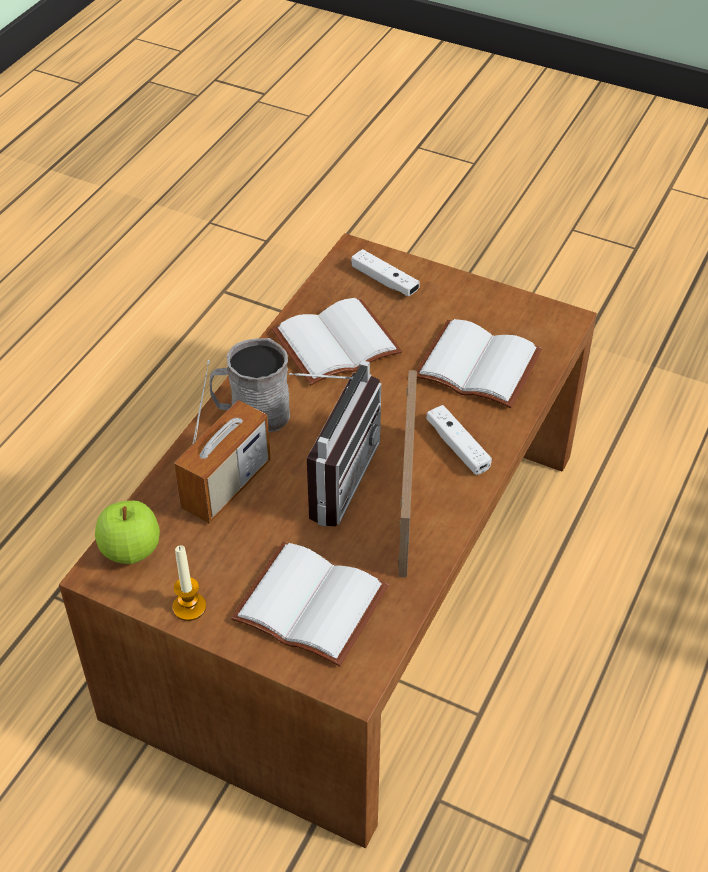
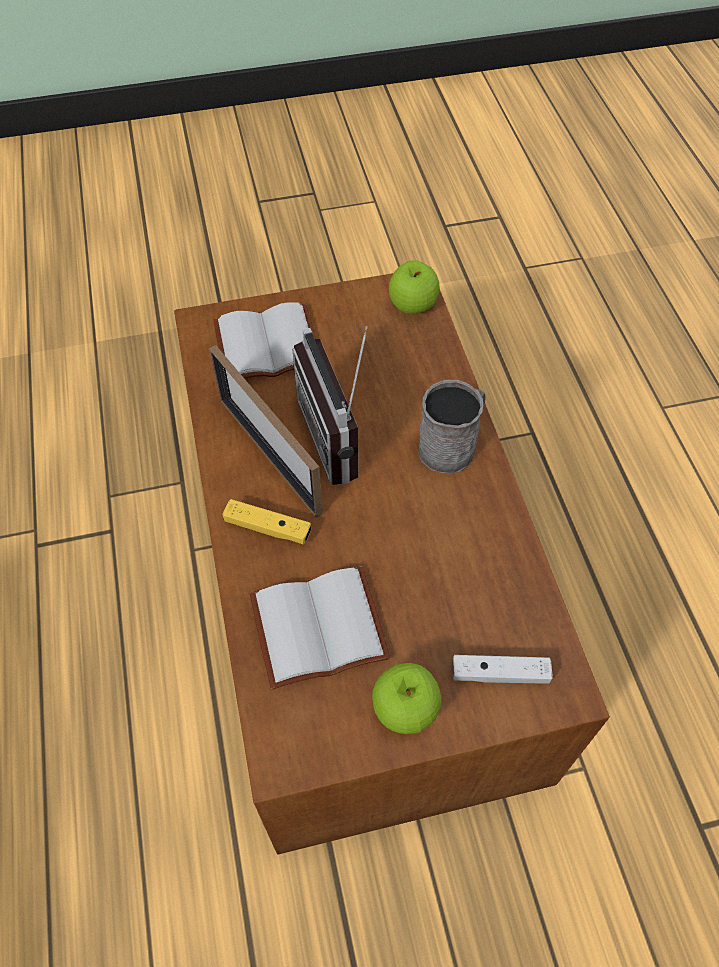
camera: 140 degrees right, 10 degrees up
(189, 607) = (340, 300): candle -> none
(226, 485) = (405, 382): radio -> none
(336, 341) = (465, 563): white book -> none
(457, 446) = (268, 527): white game controller -> yellow game controller
(462, 298) = (405, 709): none -> apple

